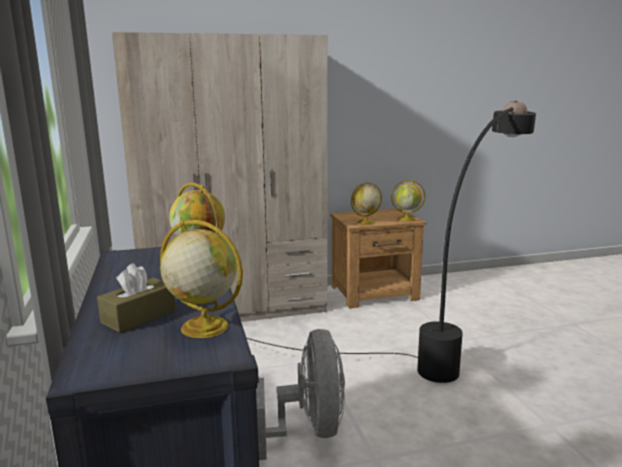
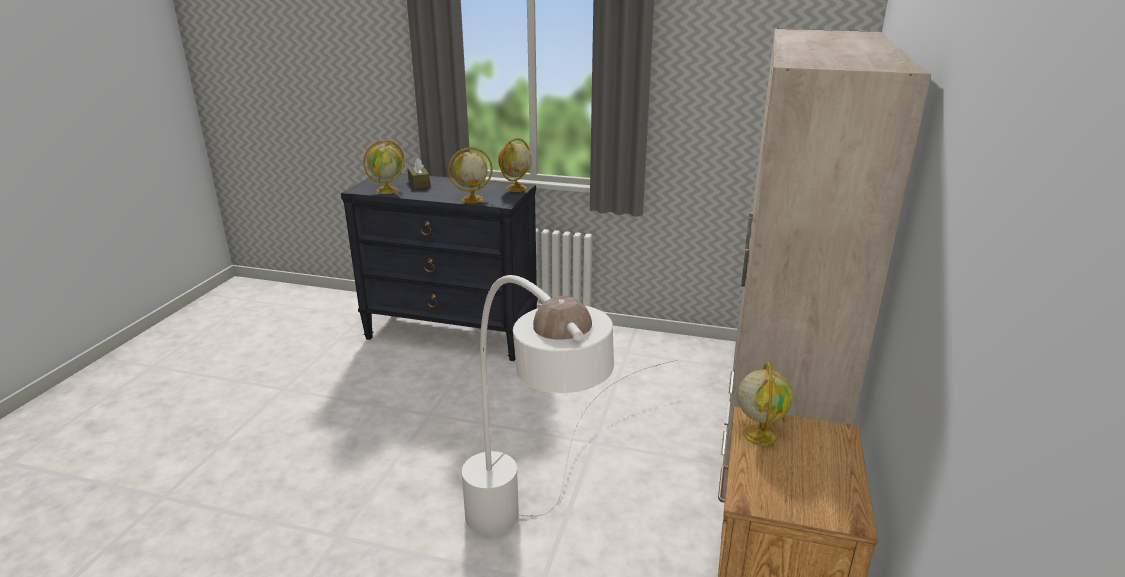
camera: 120 degrees right, 10 degrees up
(309, 430) = (492, 398): grey fan -> none
(407, 219) = (758, 495): globe -> globe (516, 188)
(437, 346) = (543, 553): black floor lamp -> white floor lamp

